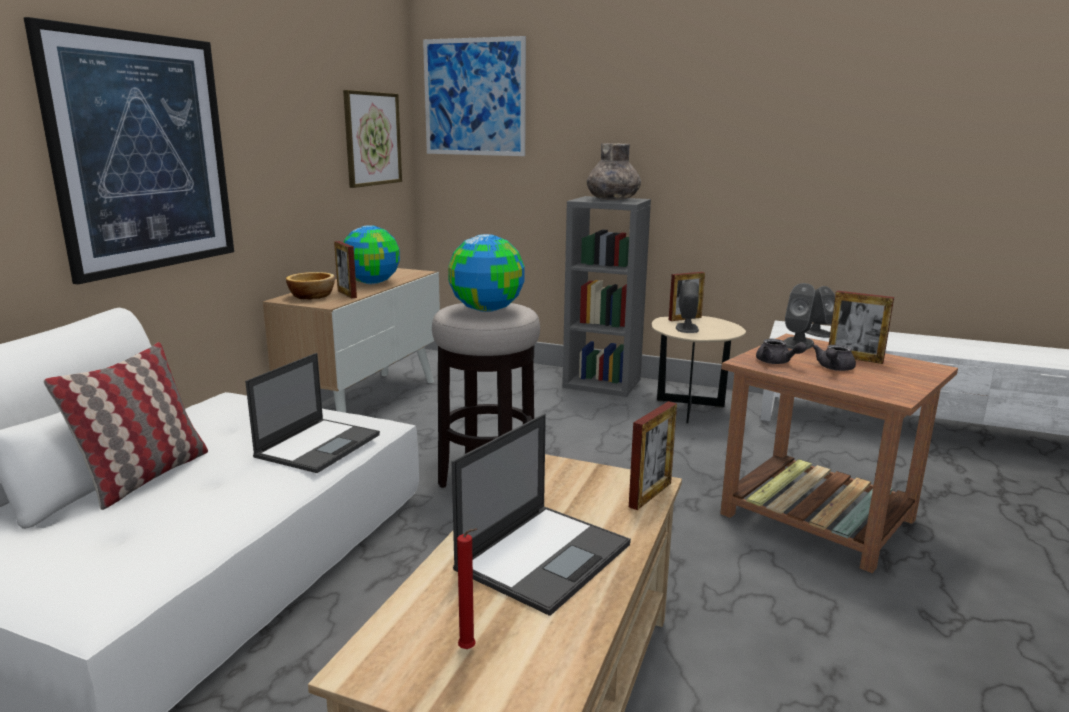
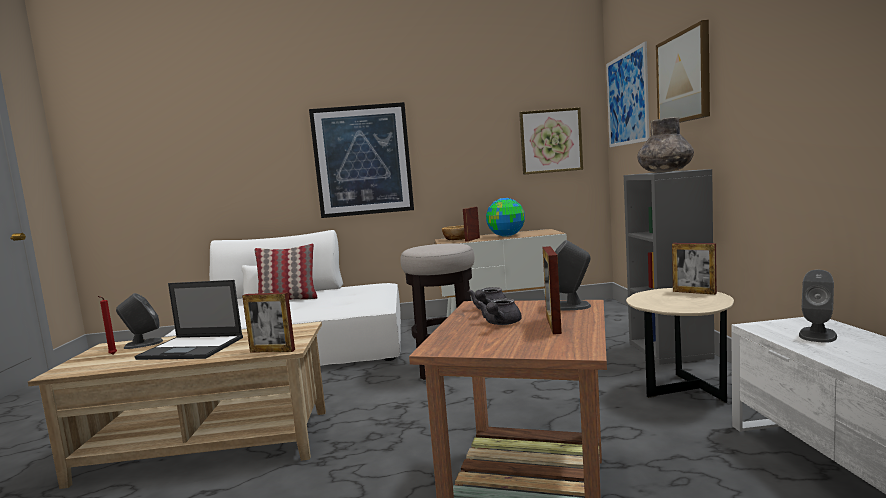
camera: 65 degrees right, 10 degrees down
(319, 445) = (338, 306): laptop -> none
(487, 309) = (432, 246): globe -> none
(600, 97) = (683, 78): none -> picture
(687, 328) = (660, 298): grey speaker -> grey speaker (143, 344)
(833, 368) = (500, 323): grey teapot -> grey teapot turned 75 degrees counterclockwise

